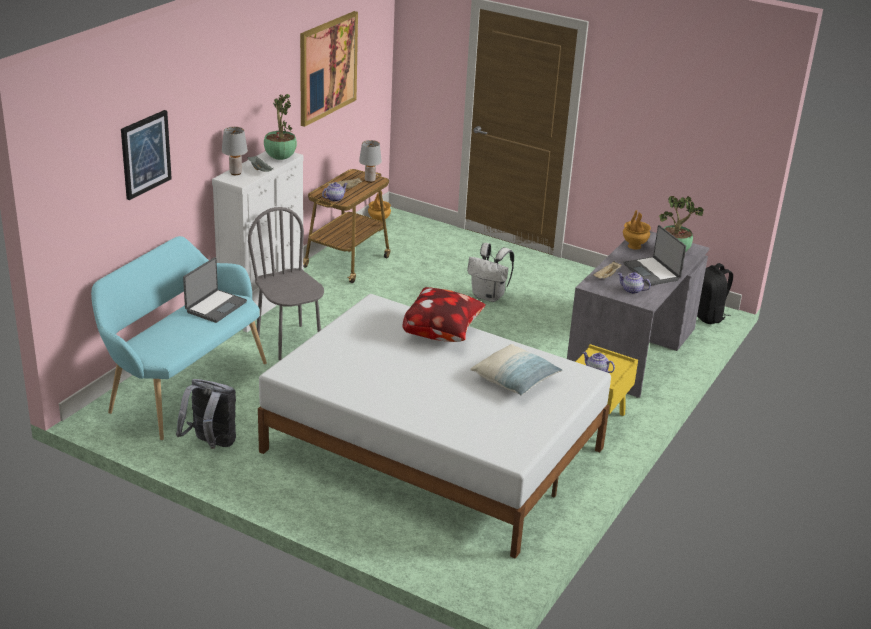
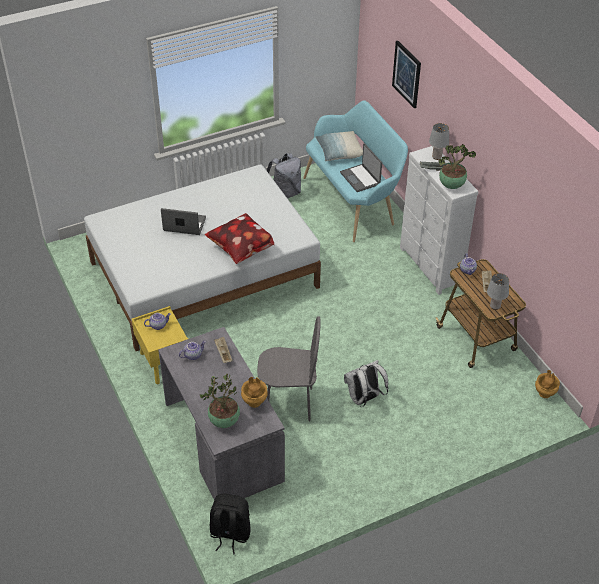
camera: 125 degrees right, 15 degrees up
(289, 342) = (372, 262): grey chair -> grey chair (289, 403)
(327, 67) = (540, 206): picture -> none
(515, 380) = (163, 256): pillow -> pillow (339, 152)
(652, 272) = (207, 386): laptop -> laptop (184, 225)

